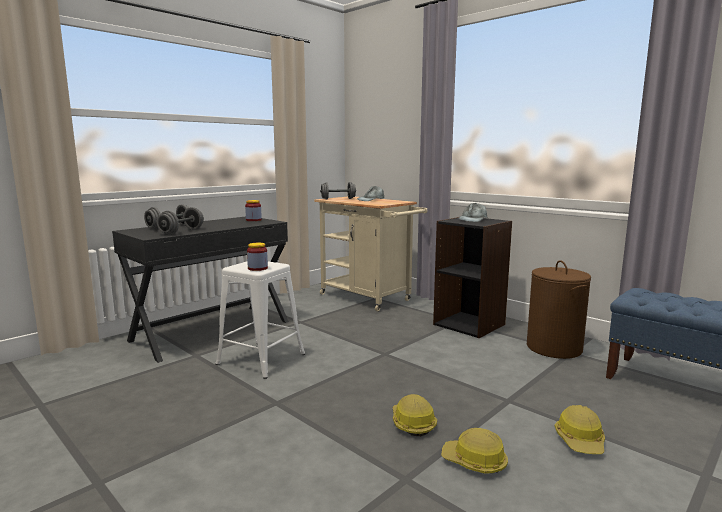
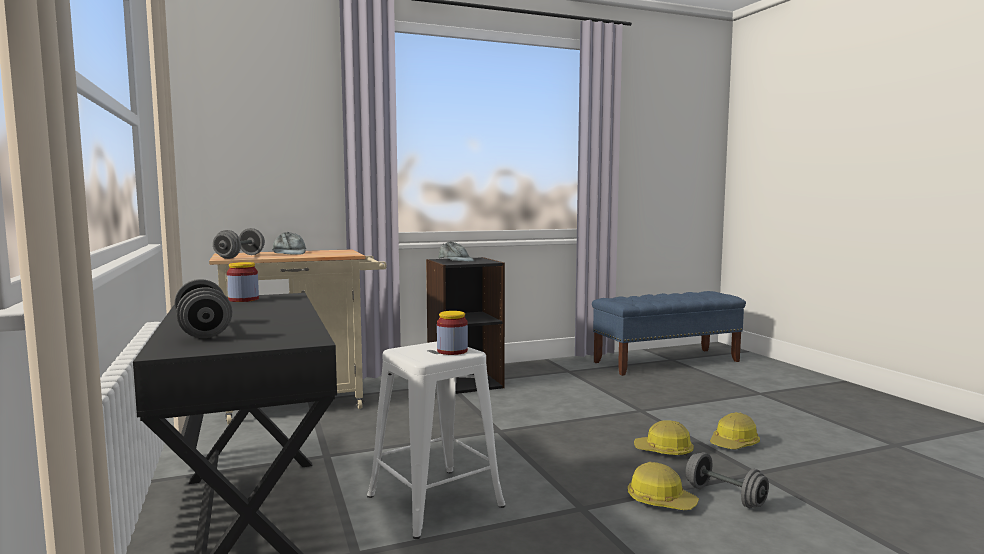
camera: 65 degrees left, 5 degrees down
(181, 232) = (286, 327): grey dumbbell -> grey dumbbell (725, 496)
(554, 348) = (555, 373): brown laundry basket -> none
(580, 440) = (712, 407): hard hat -> hard hat (660, 501)

